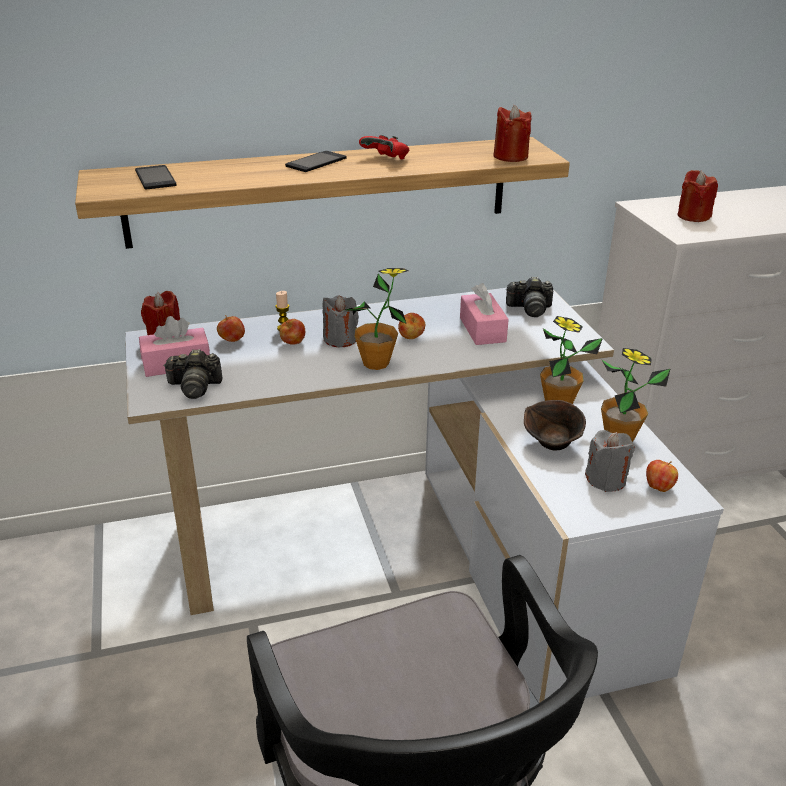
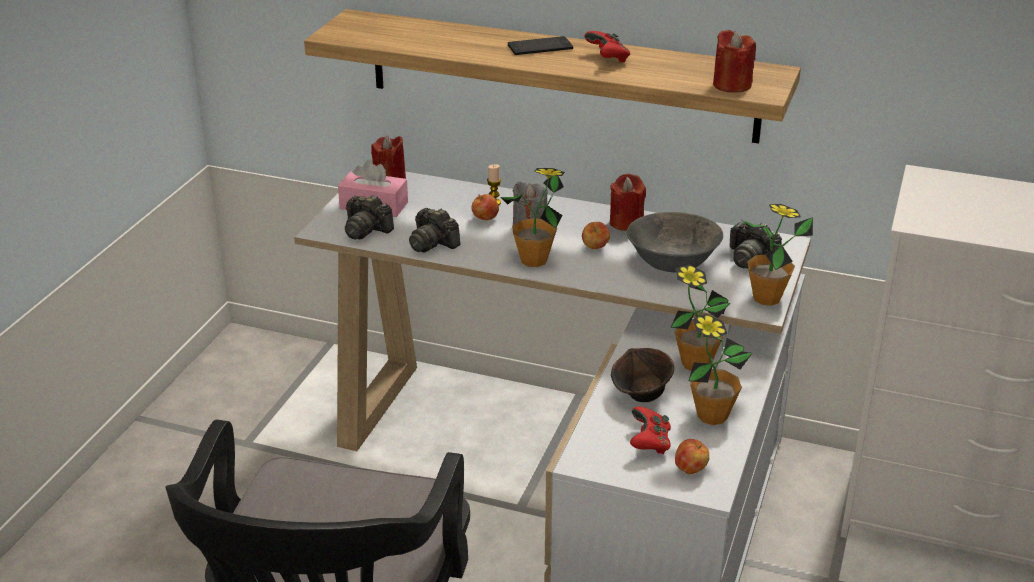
camera: 35 degrees right, 0 degrees up
(155, 178) = (389, 31): phone -> none
(232, 340) = (438, 199): apple -> none
(272, 378) = (432, 243): none -> camera
(482, 330) = (673, 263): pink tissue box -> grey bowl
(578, 333) = (767, 298): none -> potted plant
(606, 480) = (649, 443): grey candle -> red game controller
(693, 216) = (967, 206): red candle -> red candle (626, 222)

